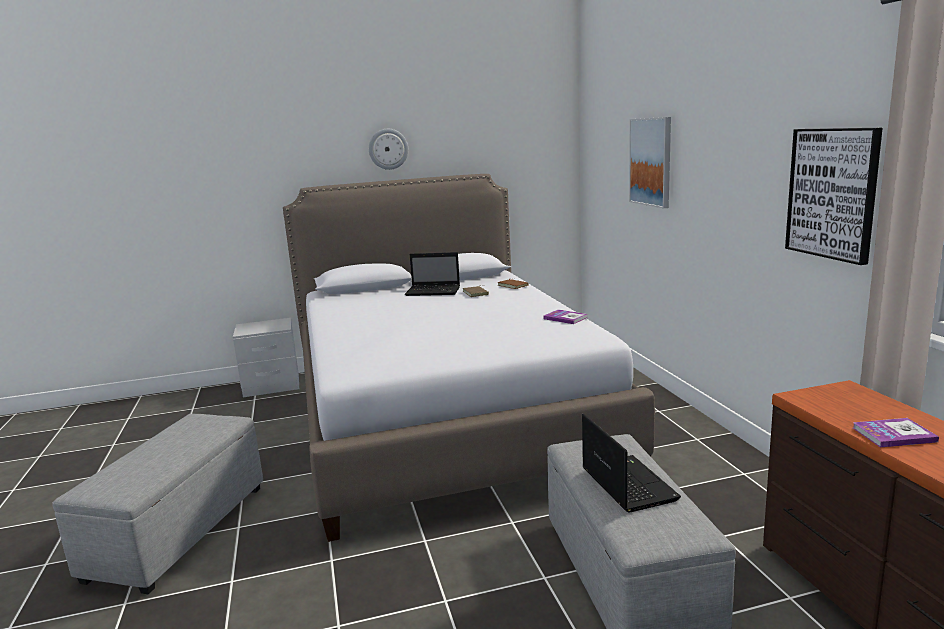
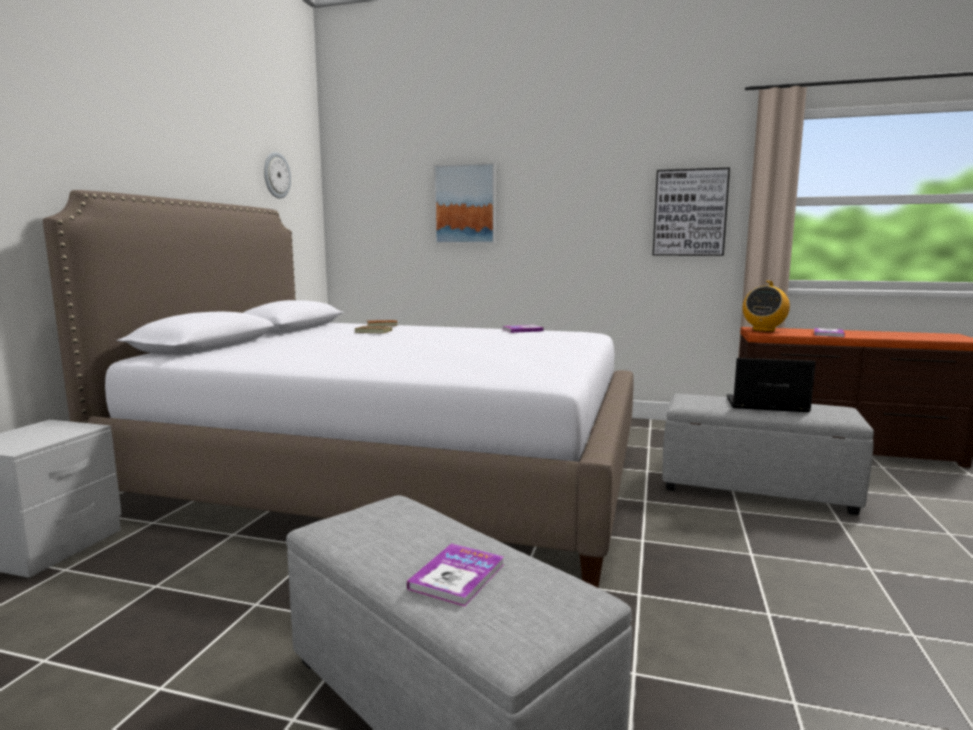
camera: 60 degrees left, 5 degrees down
(141, 460) = (457, 576): none -> book
(388, 149) = (168, 157): wall clock -> wall clock (276, 175)
(434, 291) = (322, 336): laptop -> none
(836, 395) = (763, 330): none -> radio

